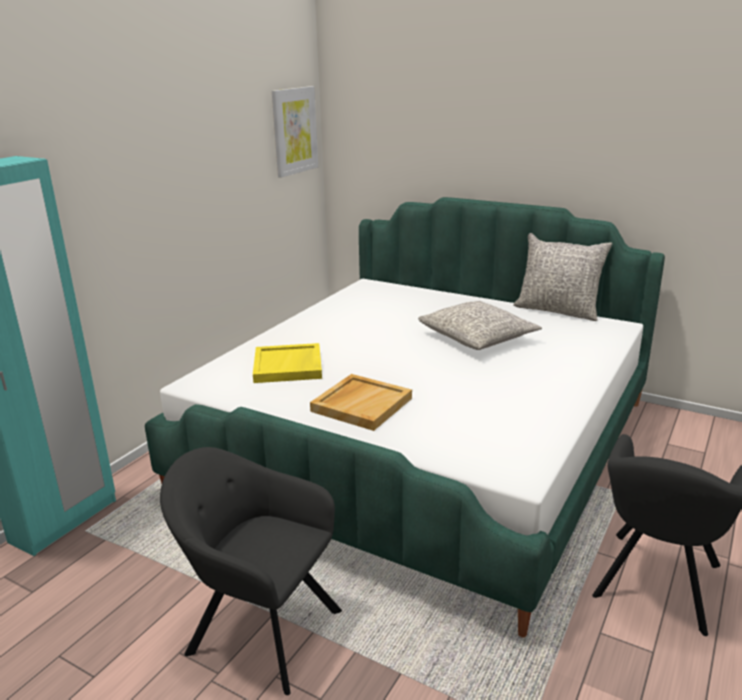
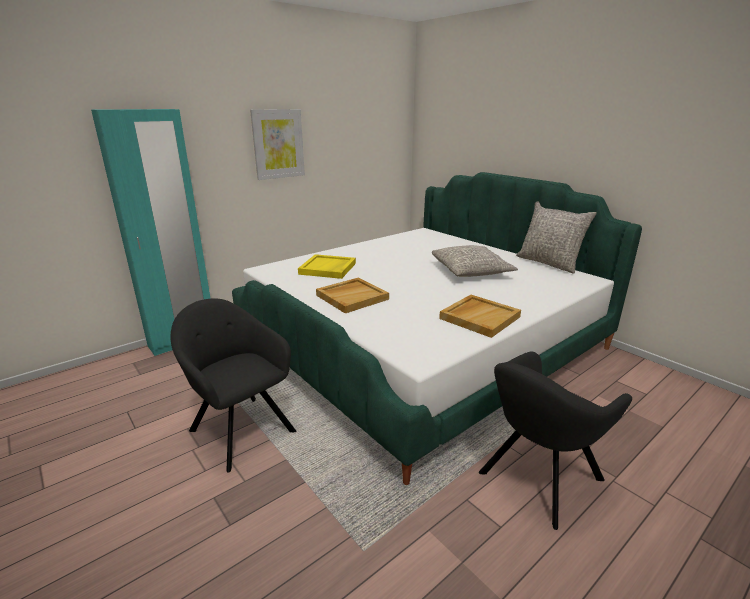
camera: 20 degrees right, 0 degrees up
(294, 131) = (389, 120): picture -> picture (278, 144)
(539, 402) = (479, 317): none -> beige tray

